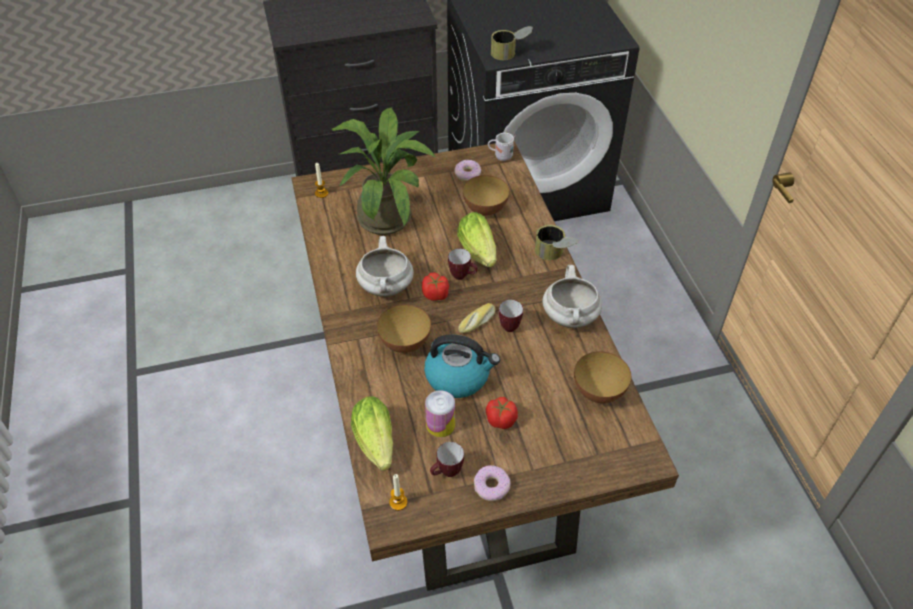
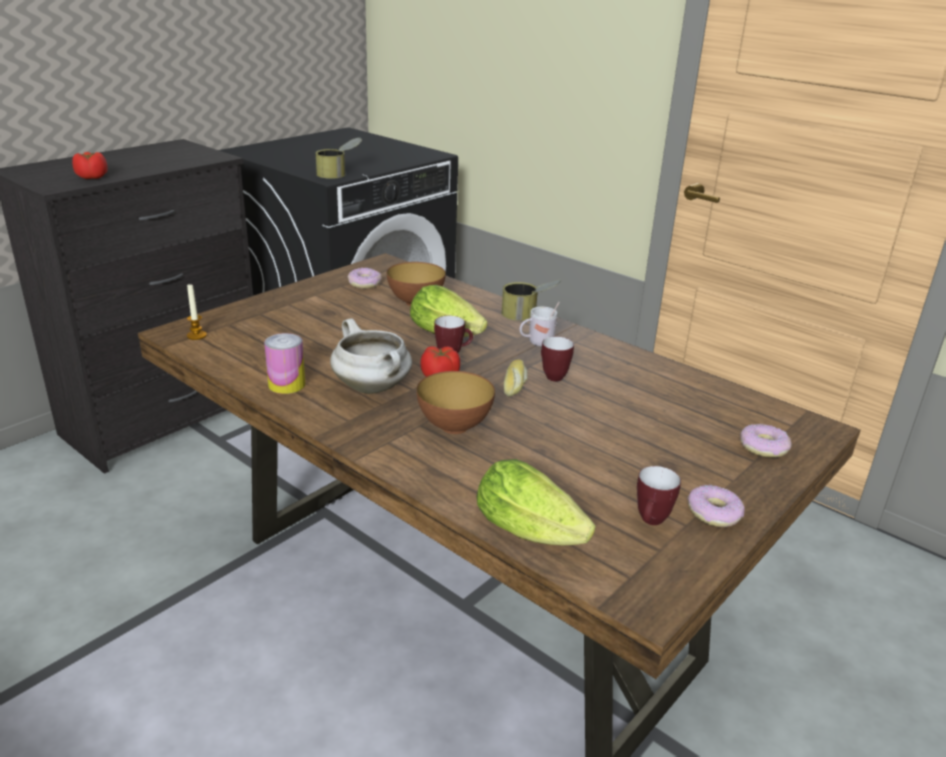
camera: 35 degrees left, 20 degrees down
(387, 214) = (305, 331): potted plant -> none
(398, 502) = (632, 577): candle -> none
(440, 424) = (586, 481): can -> can (286, 384)
(458, 376) = (552, 433): kettle -> none
(500, 156) = (385, 265): white mug -> white mug (537, 343)
(500, 419) = (644, 452): tomato -> tomato (92, 177)
(570, 318) = (605, 353): white cooking pot -> none
(585, 454) = (763, 447): none -> donut
(598, 392) = (706, 396): bowl -> none

